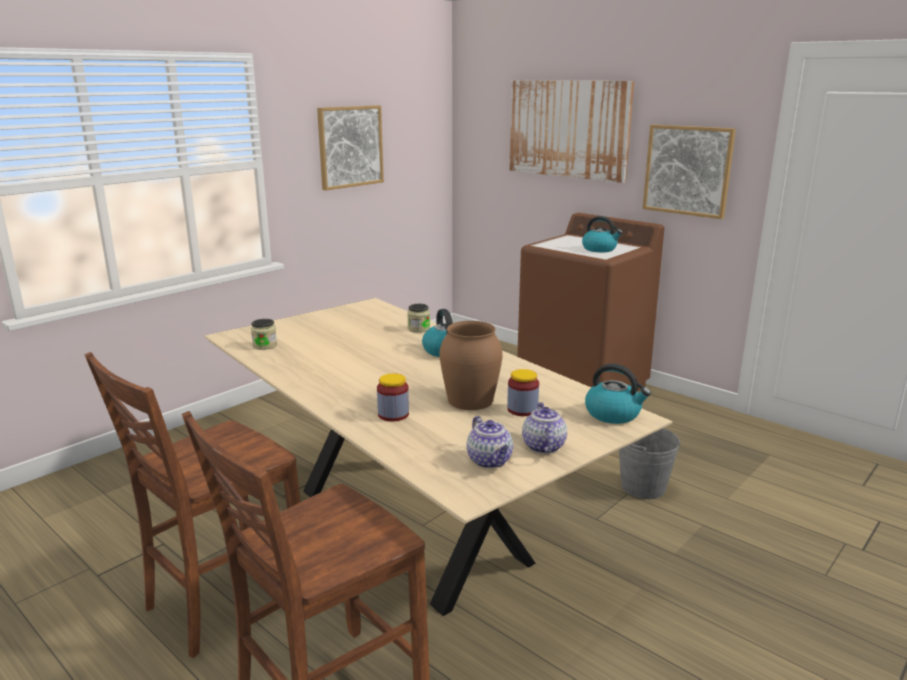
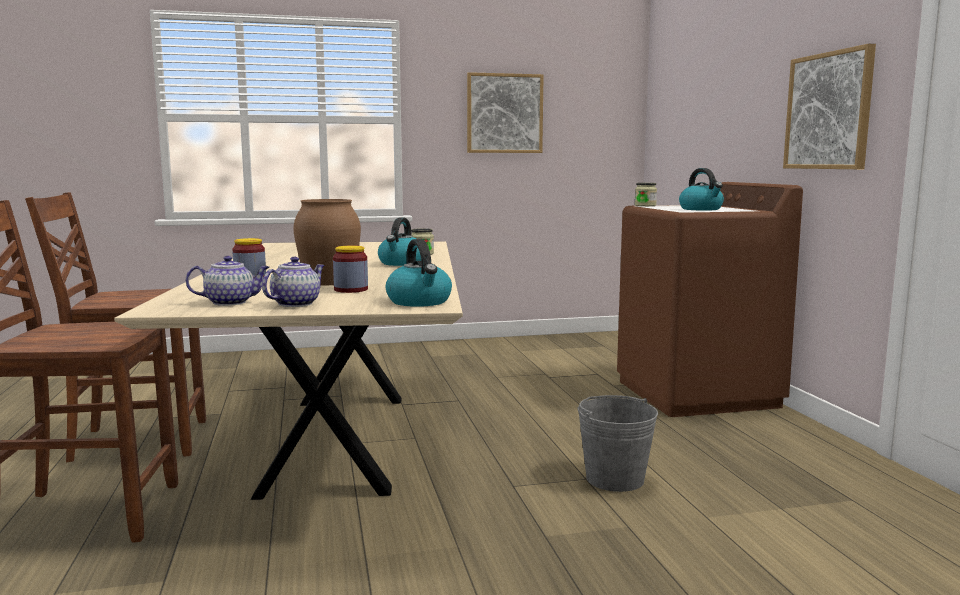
camera: 35 degrees right, 10 degrees down
(265, 345) = (284, 249): jar -> jar (645, 205)
(490, 461) = (231, 302): teapot -> teapot turned 120 degrees counterclockwise
(568, 129) = (727, 84): picture -> none

